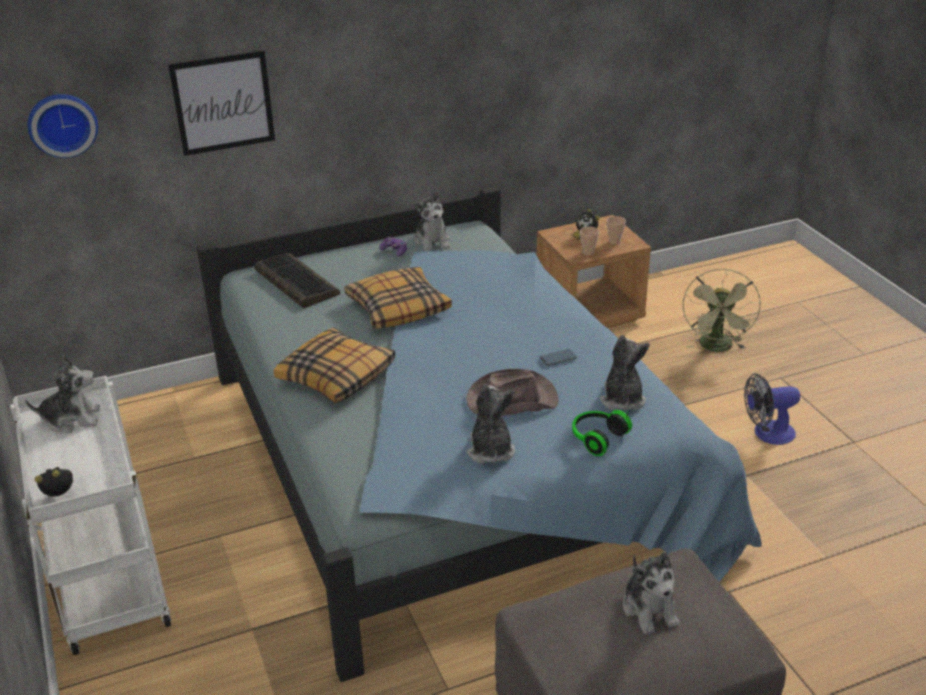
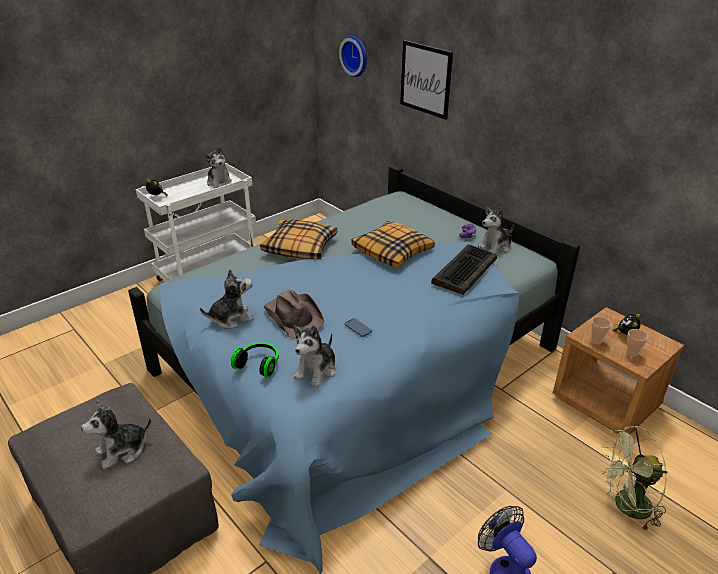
camera: 70 degrees right, 0 degrees up
(295, 282) = (400, 210): keyboard -> keyboard (464, 270)
(622, 399) = (316, 370): plush toy -> plush toy turned 135 degrees clockwise

